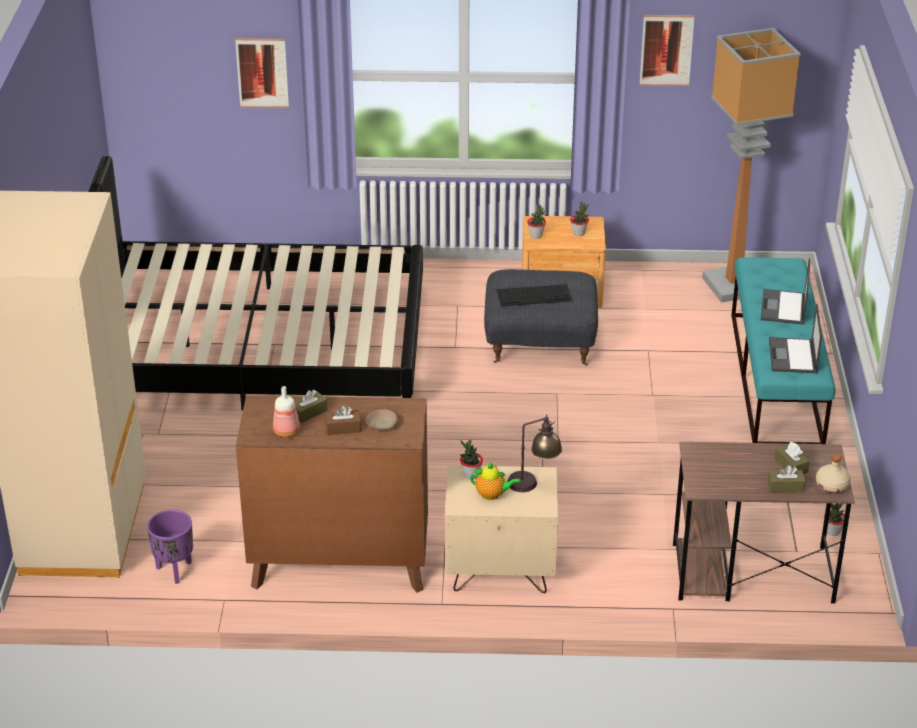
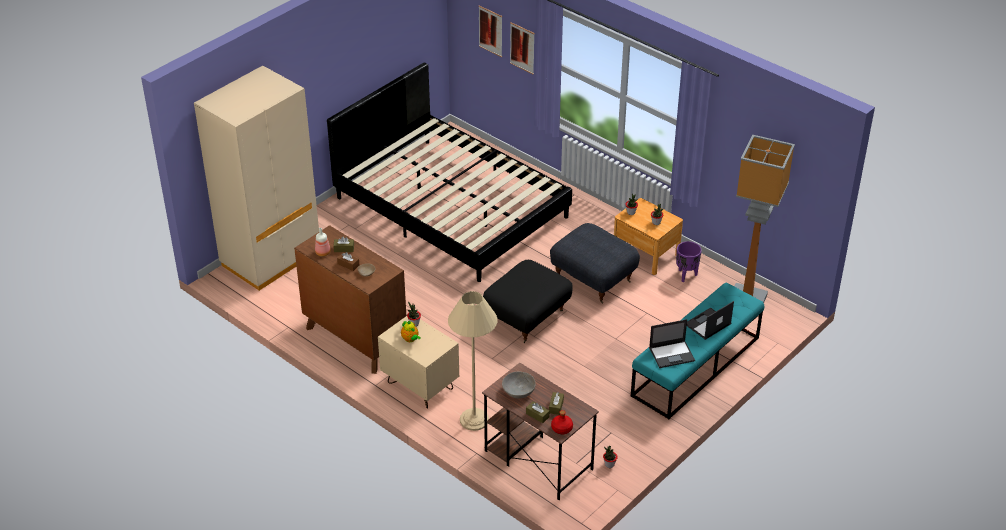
camera: 40 degrees right, 5 degrees up
(174, 570) = (284, 301): purple planter -> purple planter (686, 275)
(522, 425) = (527, 318): none -> black ottoman
(533, 483) = (436, 344): table lamp -> none
(534, 295) = (586, 246): keyboard -> none
(618, 572) = (474, 420): none -> beige floor lamp
(666, 50) = (735, 130): picture -> picture (490, 31)
(725, 472) = (518, 390): none -> grey bowl
(793, 356) = (672, 354): laptop -> laptop turned 150 degrees counterclockwise
(832, 486) = (561, 428): beige bottle -> red bottle

